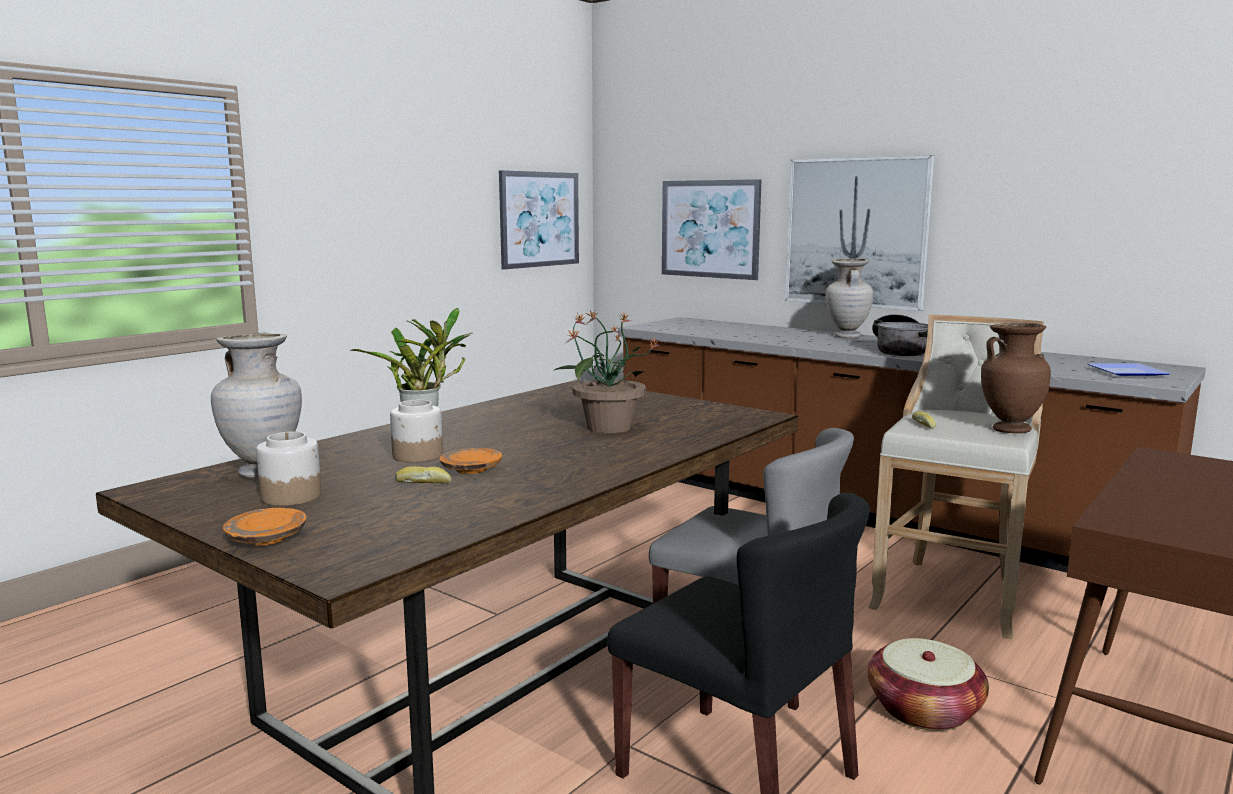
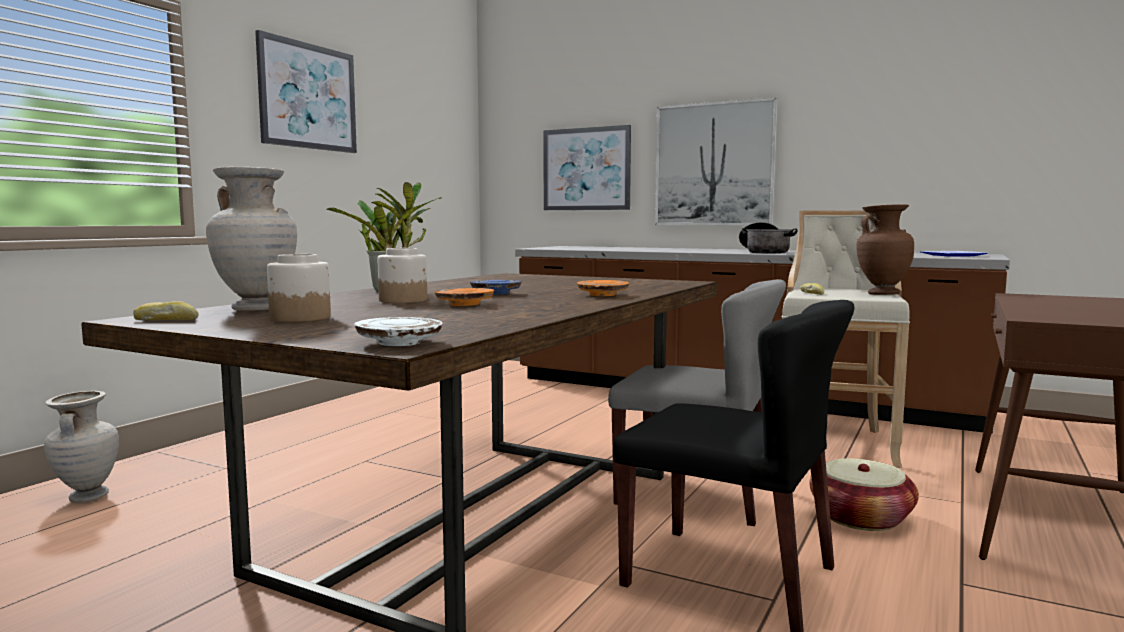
camera: 10 degrees left, 5 degrees down
(267, 539) = (301, 335): orange plate -> orange plate (603, 295)
(344, 564) = (399, 343): none -> white plate
(424, 482) = (426, 310): bread -> bread (167, 320)
(524, 441) = (495, 293): none -> blue plate
(539, 219) = (437, 161): picture -> picture (308, 96)
(607, 427) = (562, 288): potted plant -> none
(846, 336) = (712, 249): beige vase -> beige vase (87, 497)

